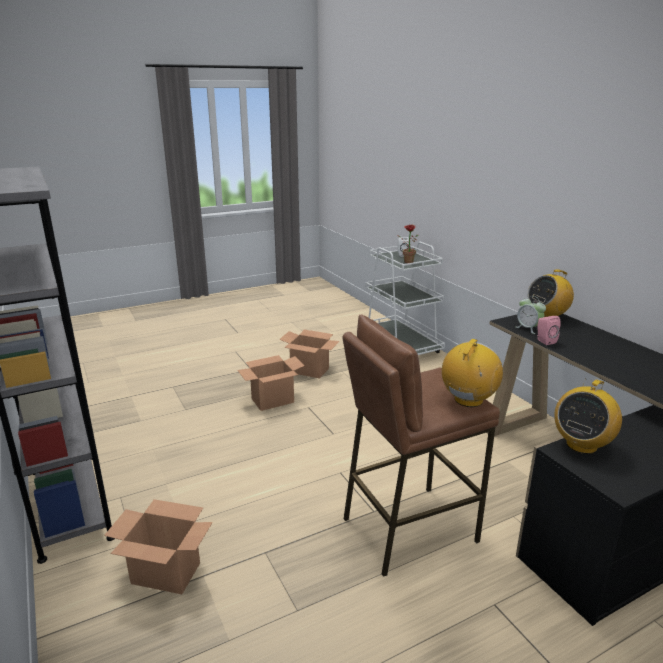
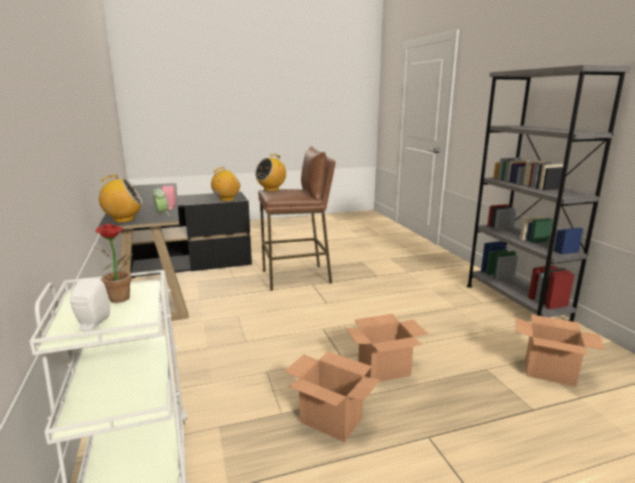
camera: 170 degrees left, 5 degrees down
(165, 573) = (427, 273): cardboard box -> cardboard box (550, 372)

